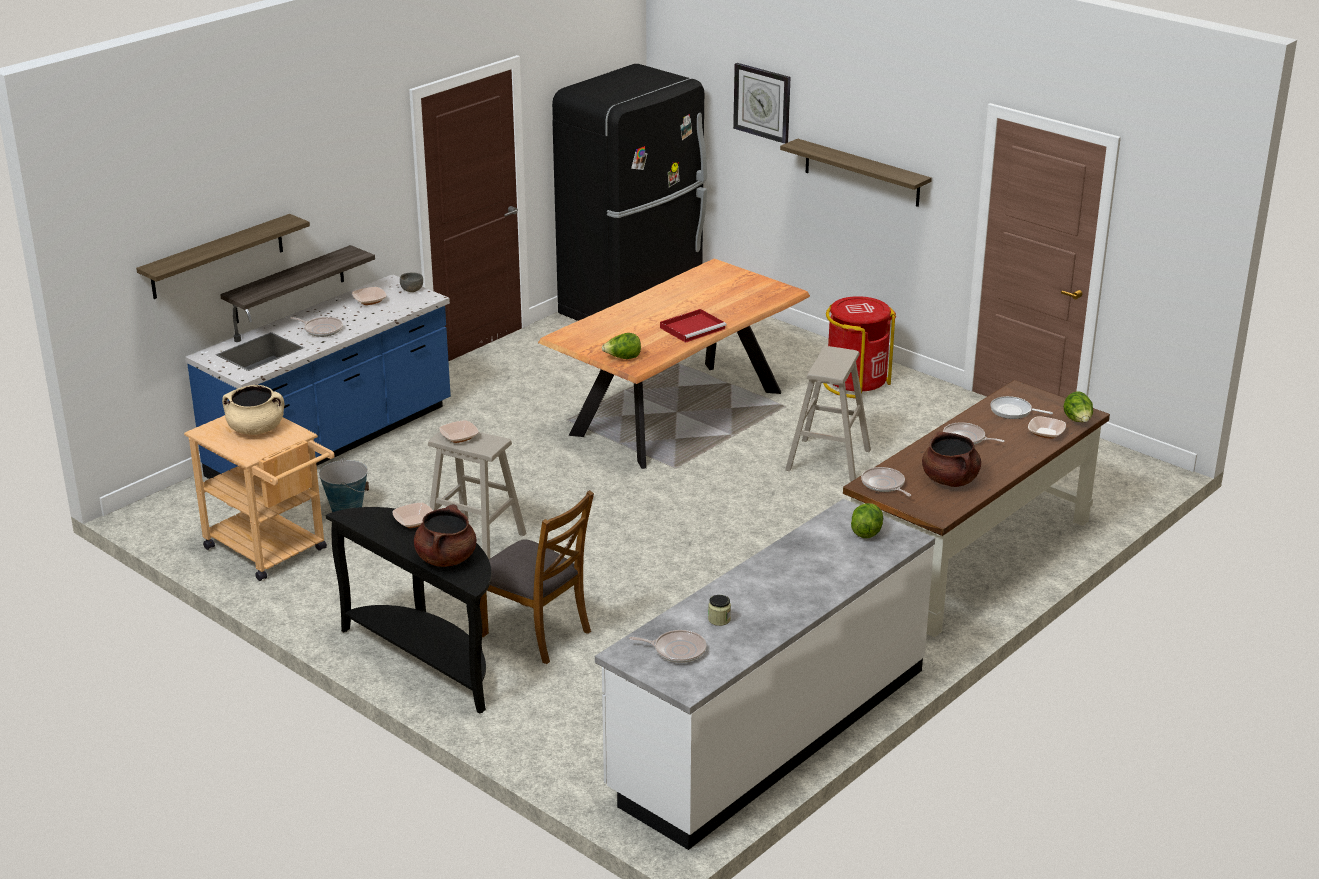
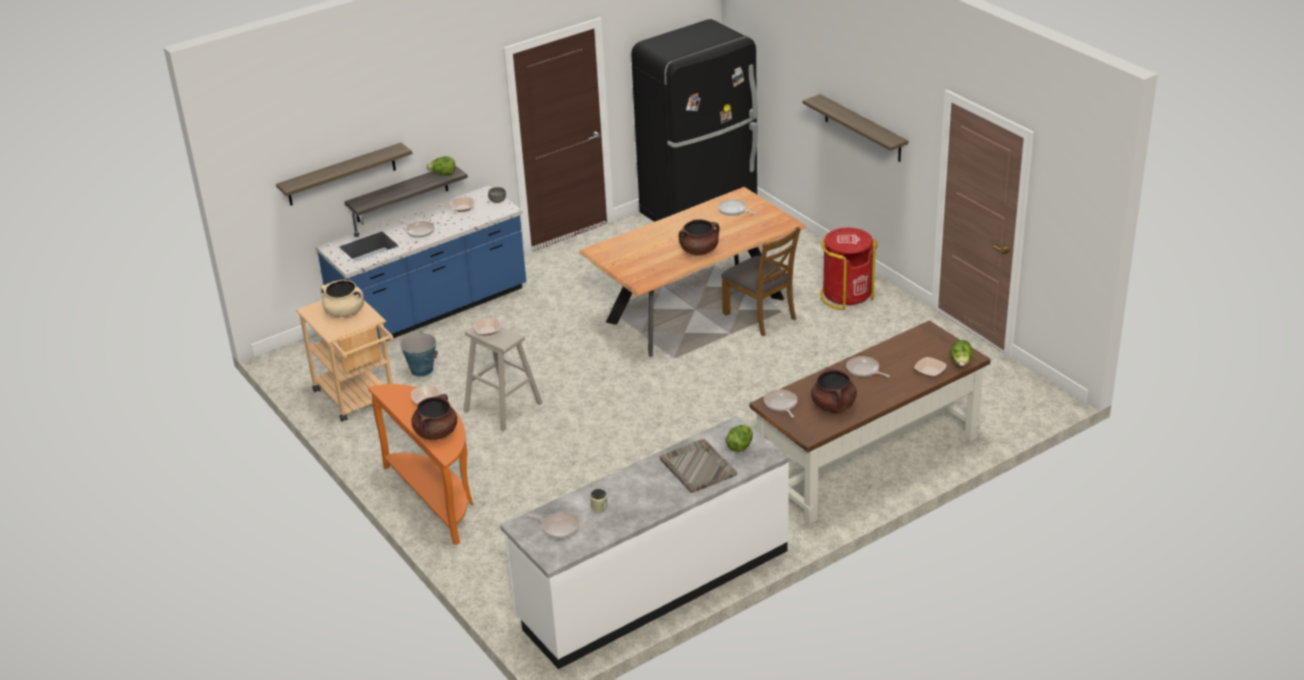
camera: 15 degrees right, 5 degrees up
(430, 659) = (436, 498): black console table -> orange console table
(536, 632) = (518, 485): brown chair -> brown chair (760, 316)
(623, 358) = (634, 273): lettuce -> lettuce (443, 174)
(693, 328) = (699, 250): red tray -> brown cooking pot
(762, 102) = (796, 62): wall clock -> none
(824, 560) = (697, 467): none -> grey tray
(828, 460) = (794, 363): beige stool -> none
(1013, 411) = (913, 349): frying pan -> frying pan (734, 210)

